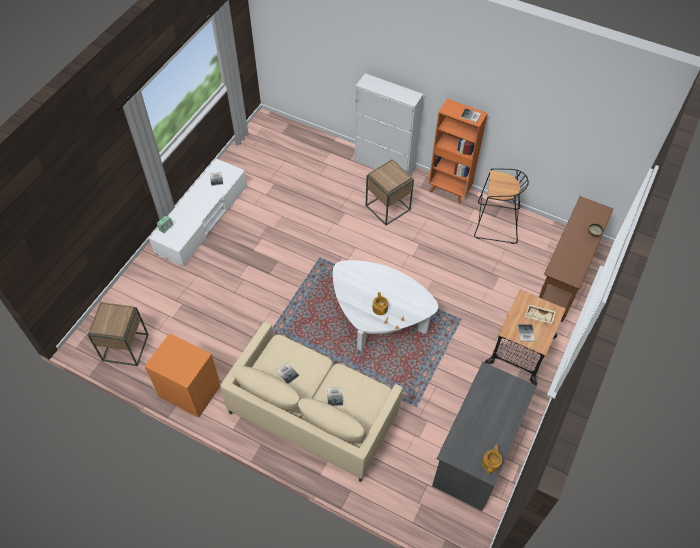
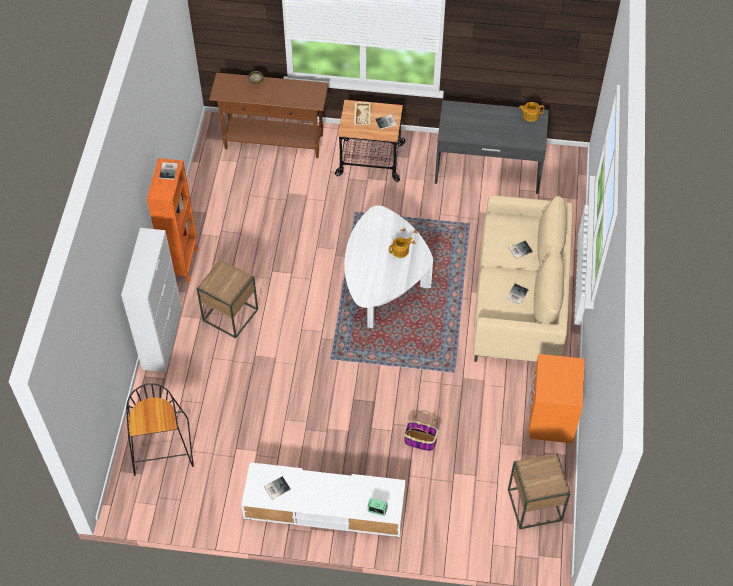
camera: 110 degrees left, 0 degrees up
(220, 291) = (419, 440): none -> basket
(495, 223) = (216, 210): black stool -> black stool (162, 449)

